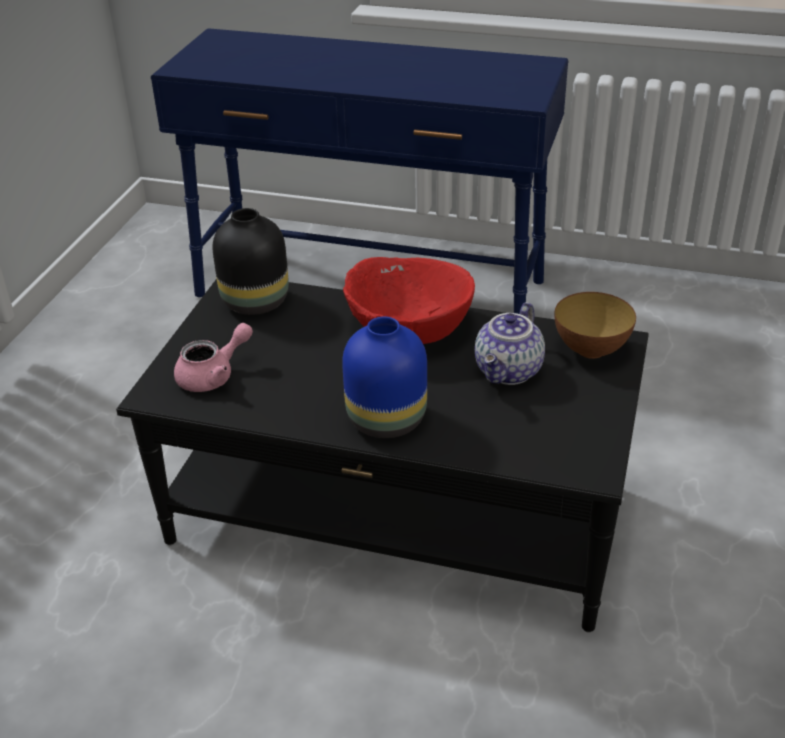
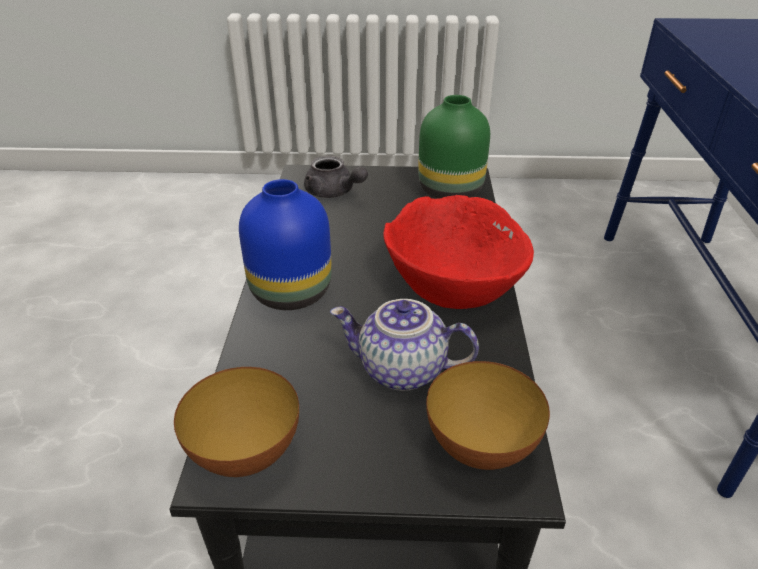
camera: 75 degrees right, 0 degrees up
(213, 375) = (333, 193): pink teapot -> grey teapot
(253, 302) = (448, 190): black vase -> green vase
(579, 456) = (245, 454): none -> bowl

